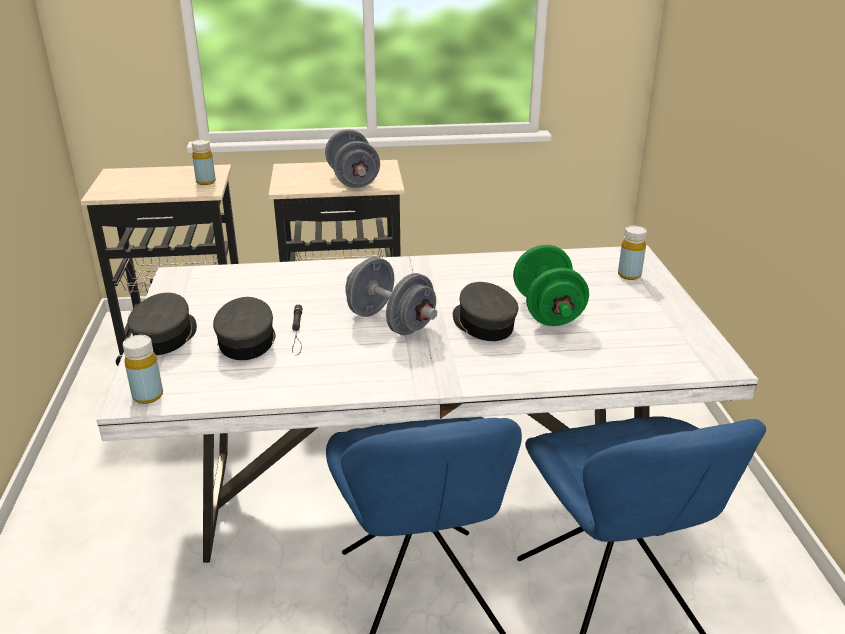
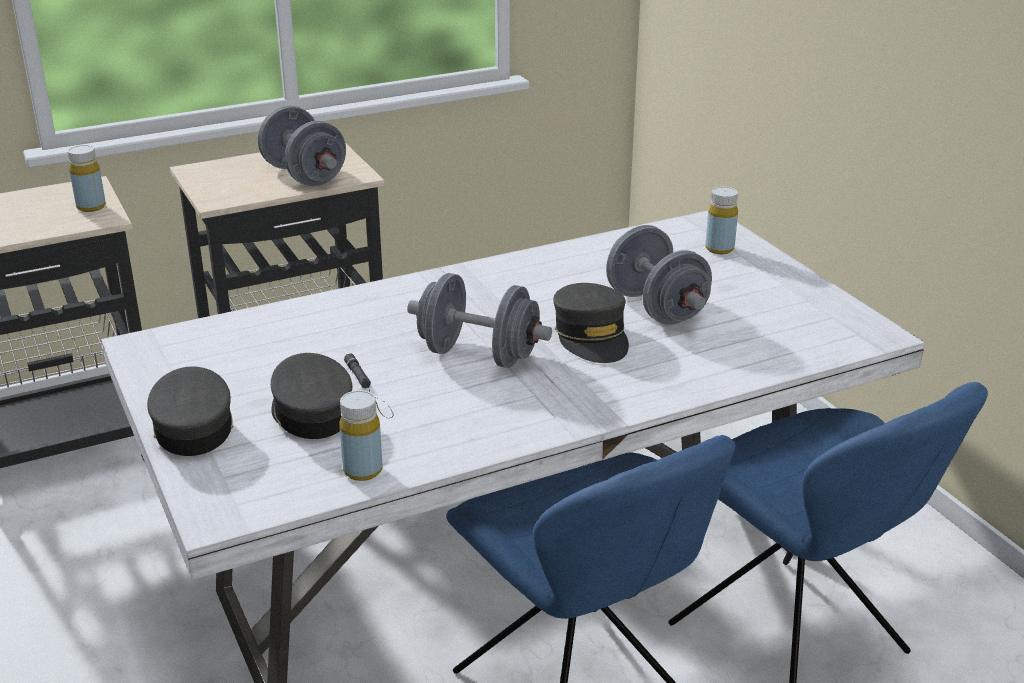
camera: 20 degrees left, 0 degrees up
(148, 396) = (234, 507): yellow bottle -> yellow bottle (363, 470)
(483, 324) = (592, 337): grey cap -> grey cap turned 150 degrees counterclockwise
(547, 311) = (656, 308): green dumbbell -> grey dumbbell

